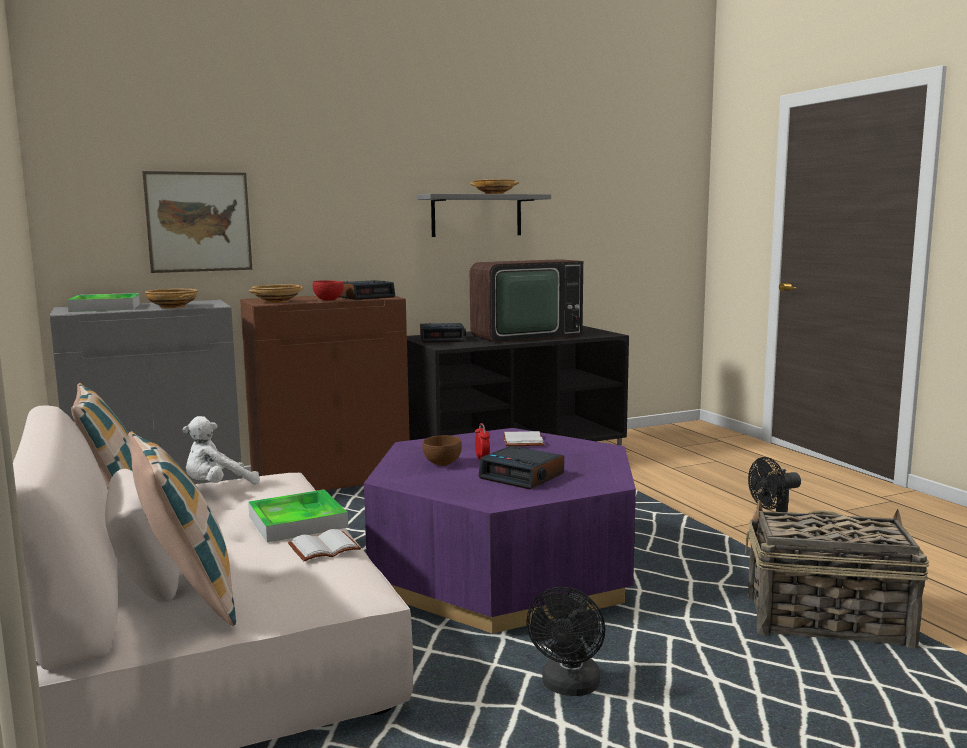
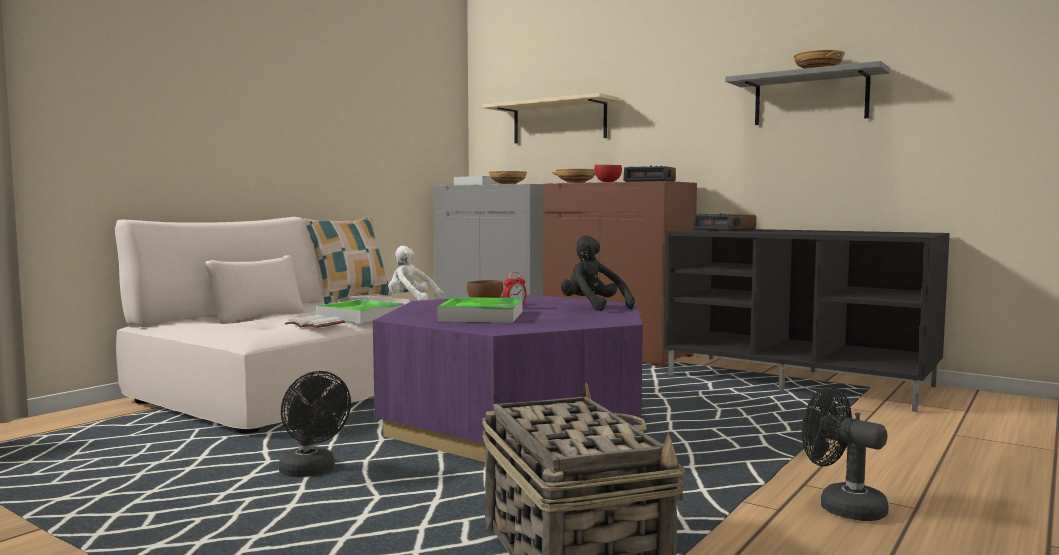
camera: 60 degrees right, 5 degrees down
(187, 598) = (218, 321): pillow -> none
(199, 222) = (559, 122): picture -> beige shelf
(521, 441) = (592, 308): white book -> black plush toy
(522, 335) = (810, 232): television -> none
(523, 476) = (481, 316): alarm clock -> tray
(569, 687) = (311, 472): black fan -> black fan turned 120 degrees counterclockwise

